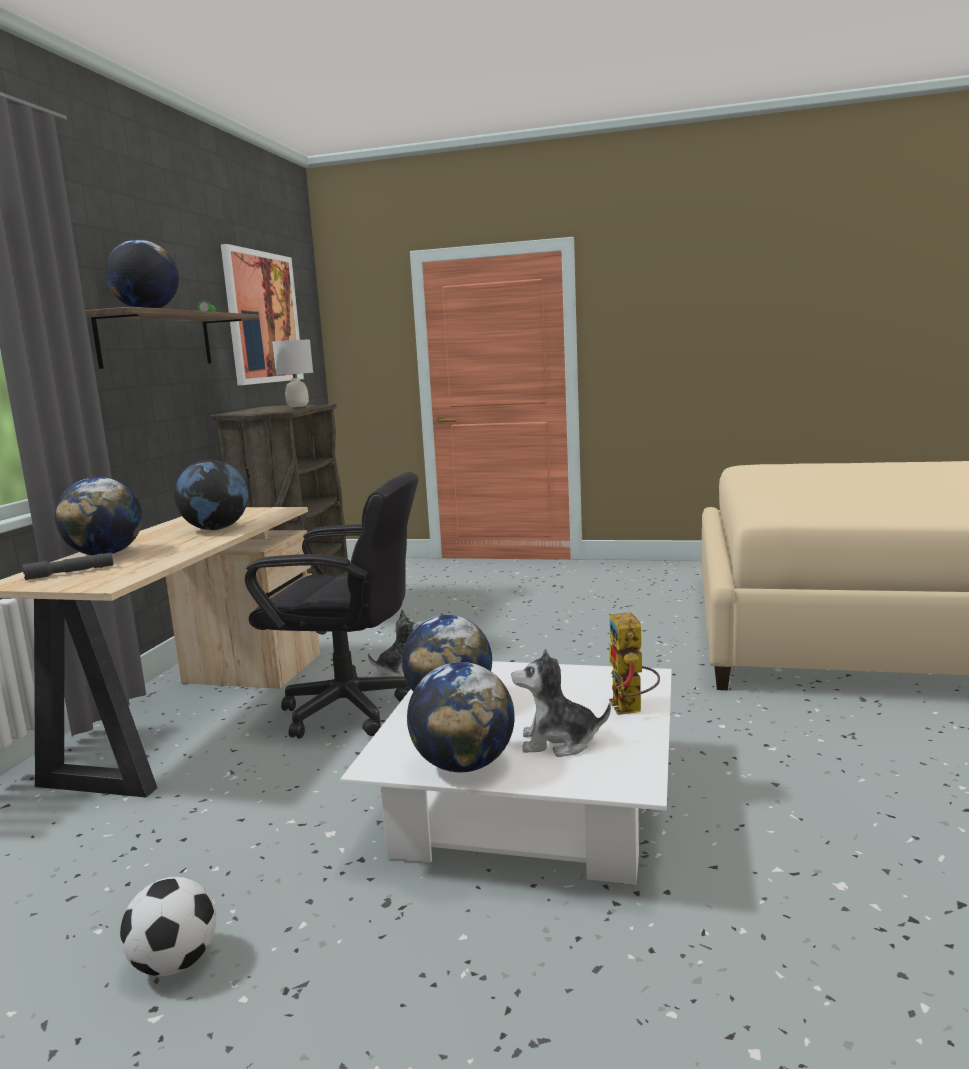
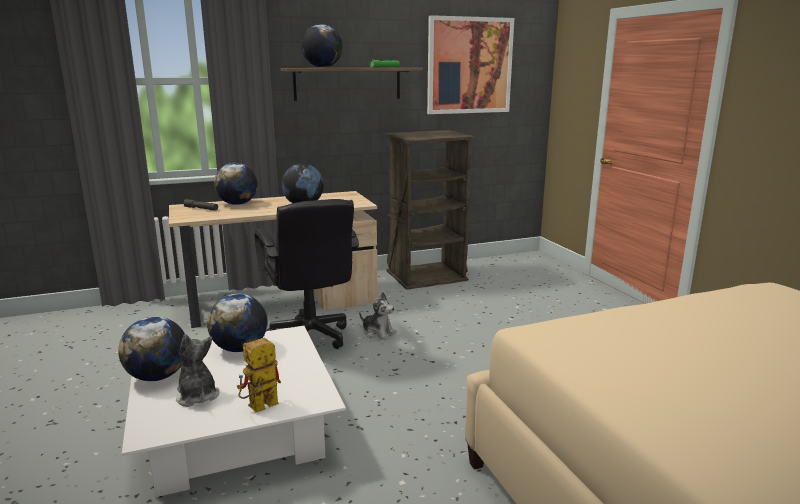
camera: 55 degrees right, 5 degrees up
(175, 963) = (67, 388): football -> none
(298, 406) = (444, 135): grey table lamp -> none

